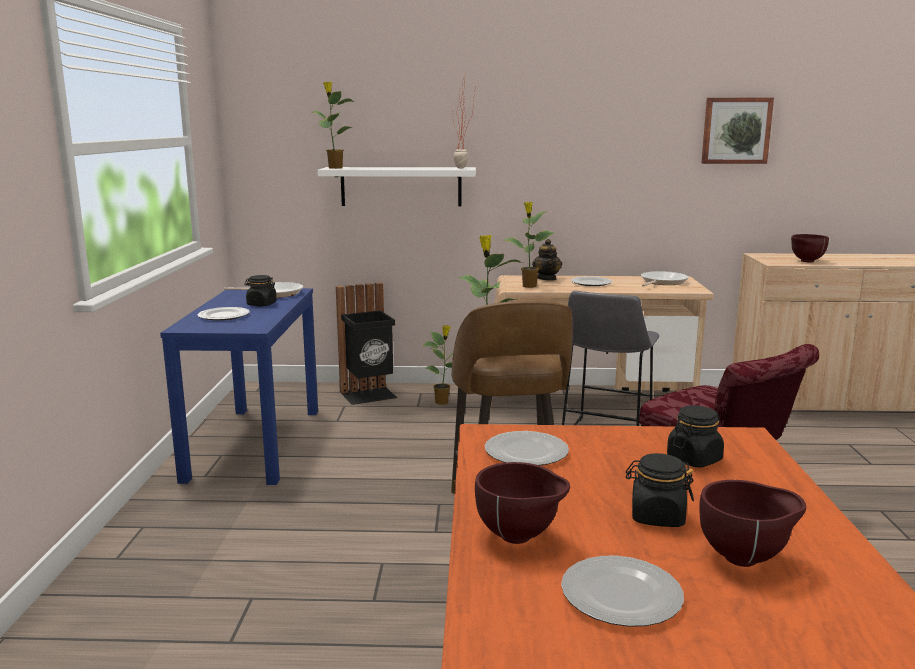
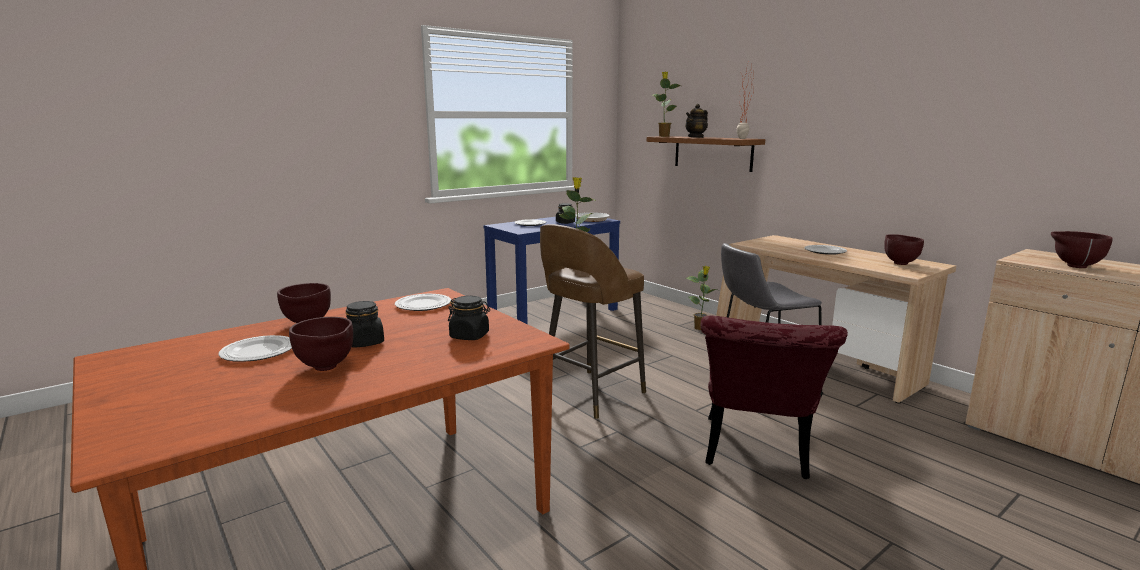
camera: 50 degrees right, 0 degrees up
(369, 395) = (664, 310): black trash can -> none
(401, 186) = (712, 153): white shelf -> brown shelf
(528, 286) = (763, 244): potted plant -> none
(547, 278) = (799, 242): teapot -> teapot (696, 137)
(662, 282) = (899, 263): frying pan -> brown bowl
(736, 130) = (1036, 102): picture -> none

